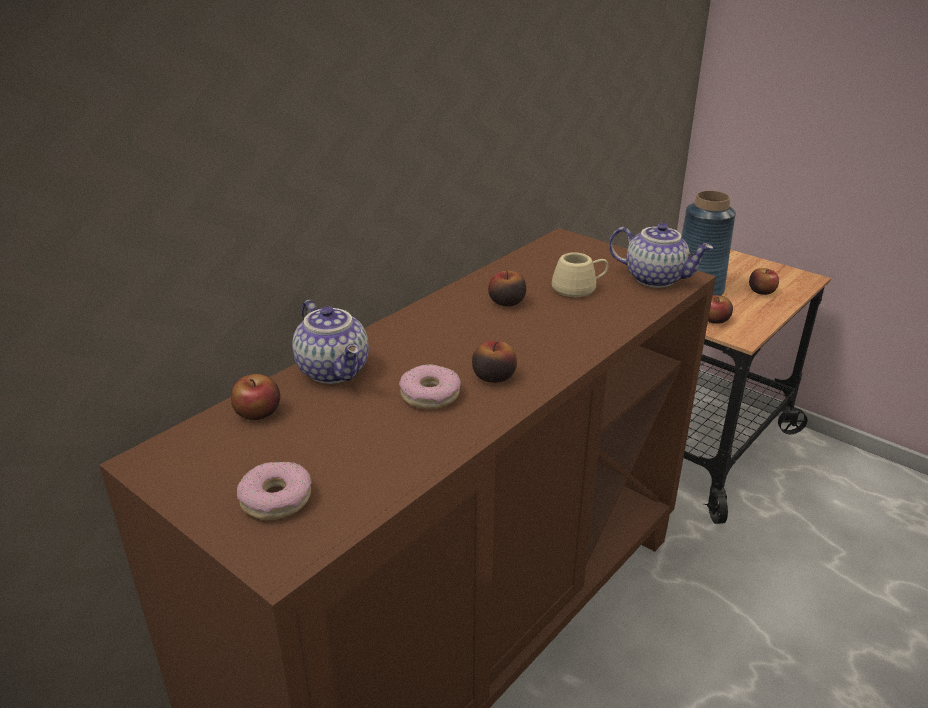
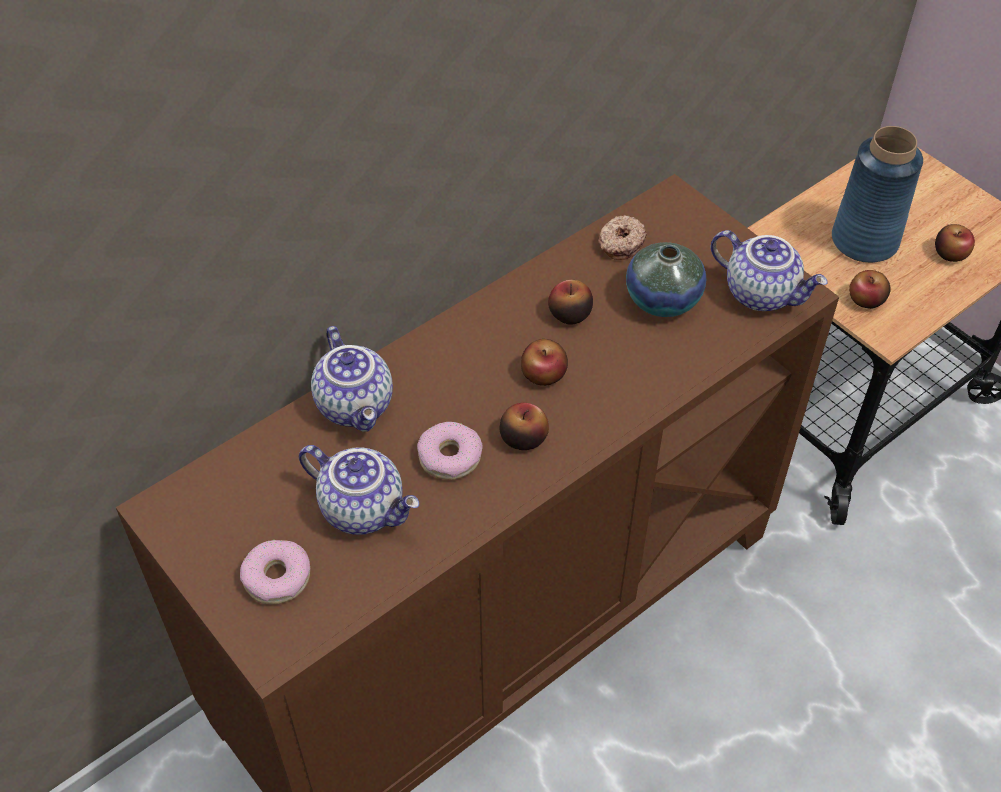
camera: 10 degrees right, 20 degrees up
(258, 412) = (271, 457): apple -> apple (544, 374)
(356, 437) = (364, 508): none -> teapot
(532, 263) = (620, 243): none -> donut
(579, 288) = (663, 300): beige mug -> vase

